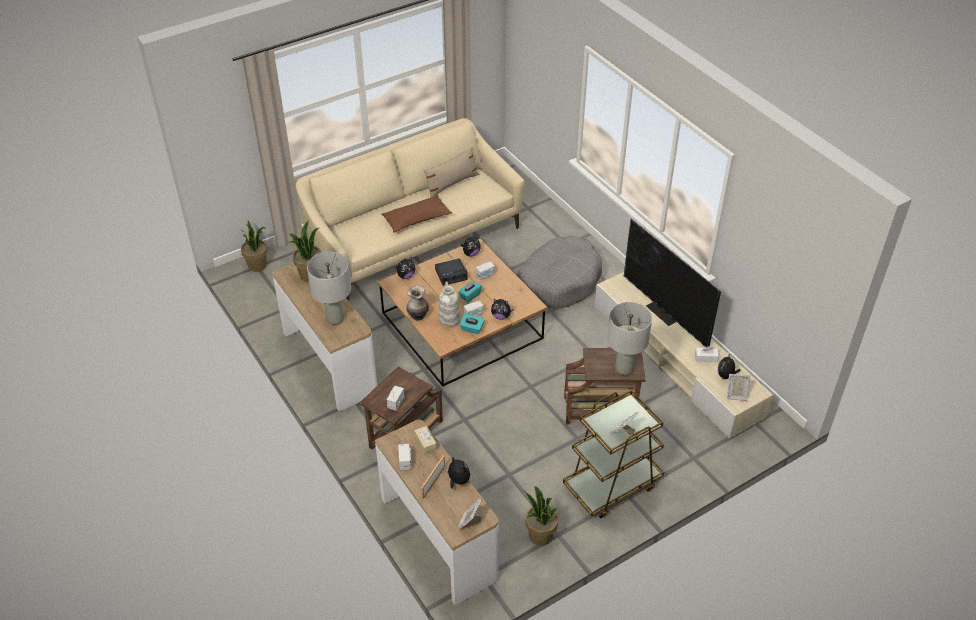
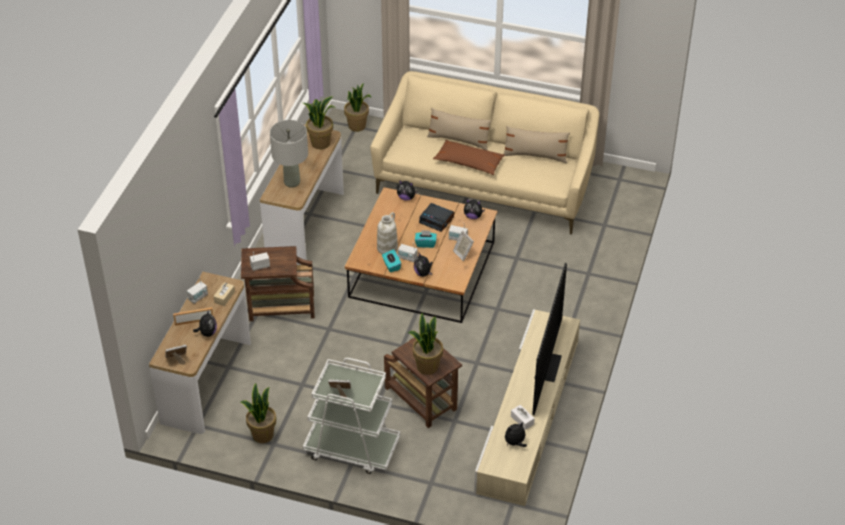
camera: 50 degrees right, 0 degrees up
(384, 210) = (458, 140): none -> beige pillow
(417, 316) = (372, 229): vase -> none
(559, 281) = (537, 294): grey dog bed -> none
(612, 485) = (351, 448): brown cart -> white cart
(624, 369) = (427, 366): grey table lamp -> potted plant
(736, 395) = (499, 460): picture frame -> picture frame (462, 253)

